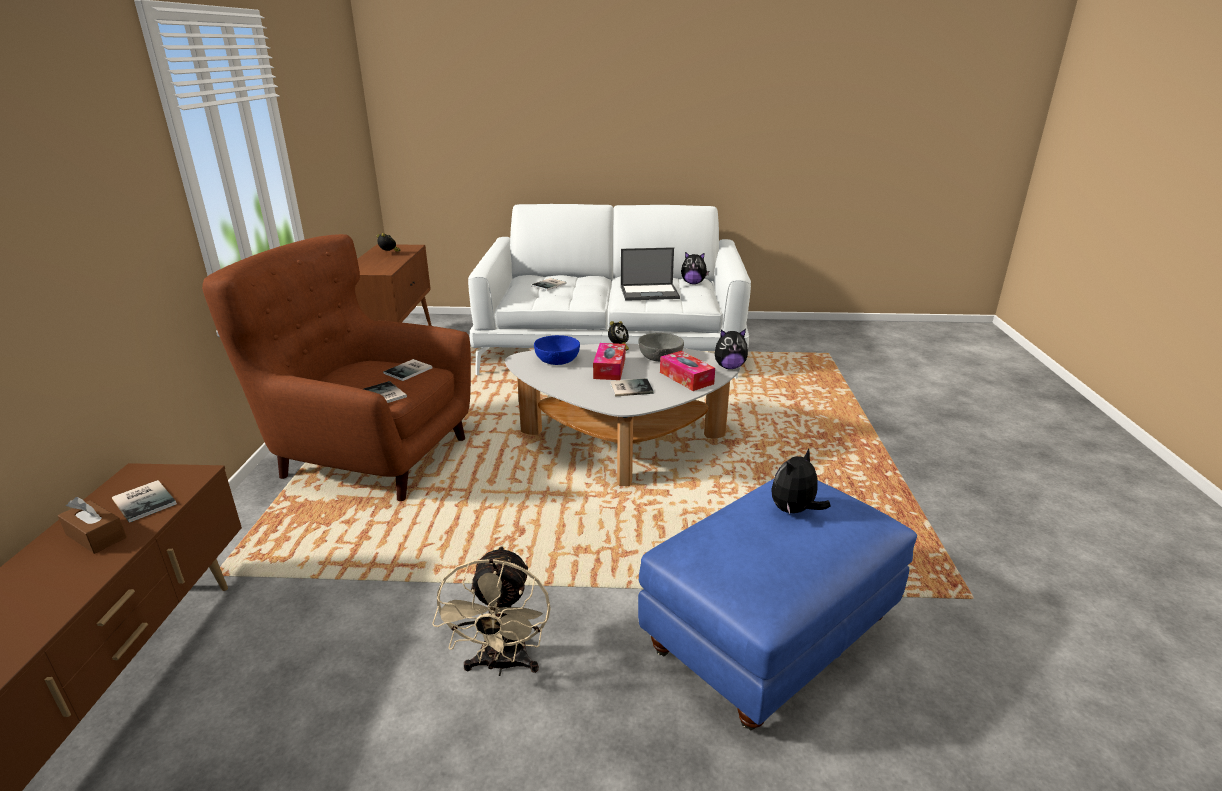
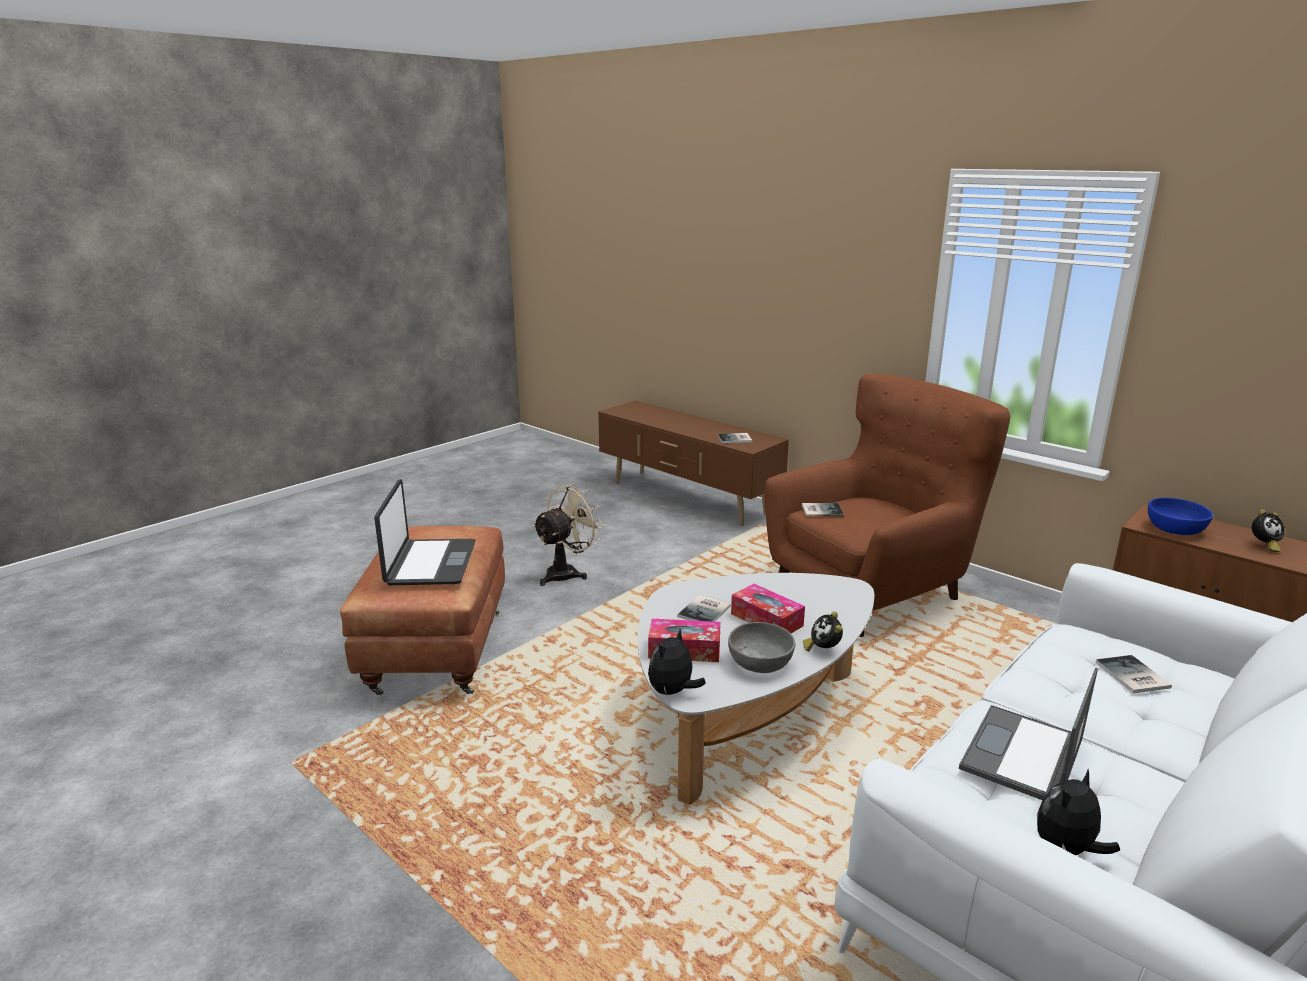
camera: 130 degrees right, 5 degrees down
(96, 536) = (714, 431): brown tissue box -> none
(410, 370) = (863, 527): book -> none
(502, 664) = (567, 573): beige fan -> beige fan turned 90 degrees clockwise
(557, 360) = (826, 602): blue bowl -> blue bowl (1175, 529)
(769, 643) = (436, 650): blue ottoman -> brown ottoman
(794, 511) = (430, 564): plush toy -> laptop

